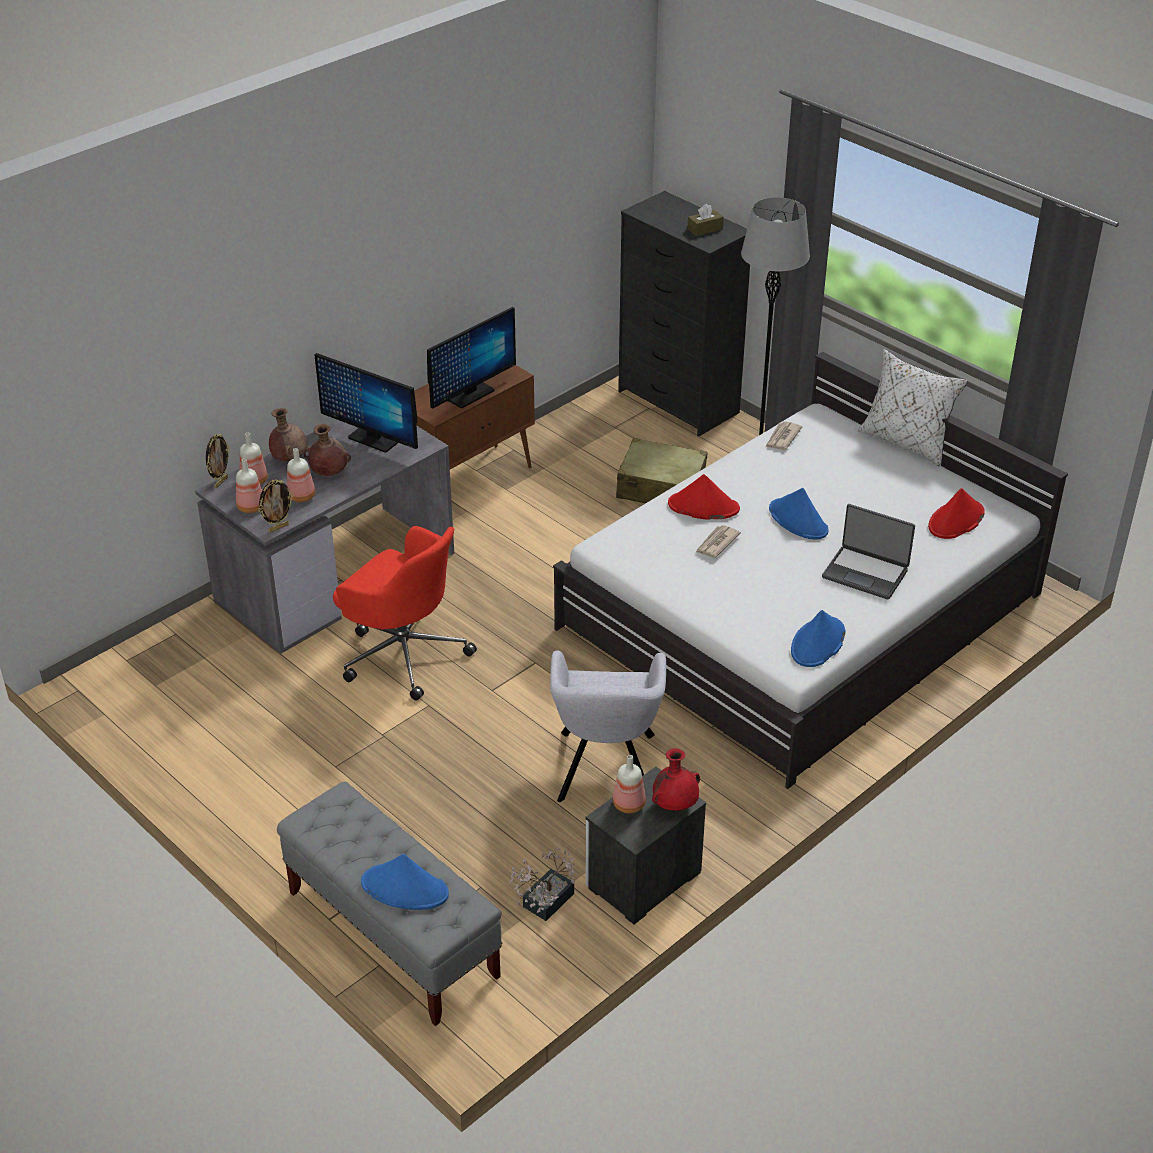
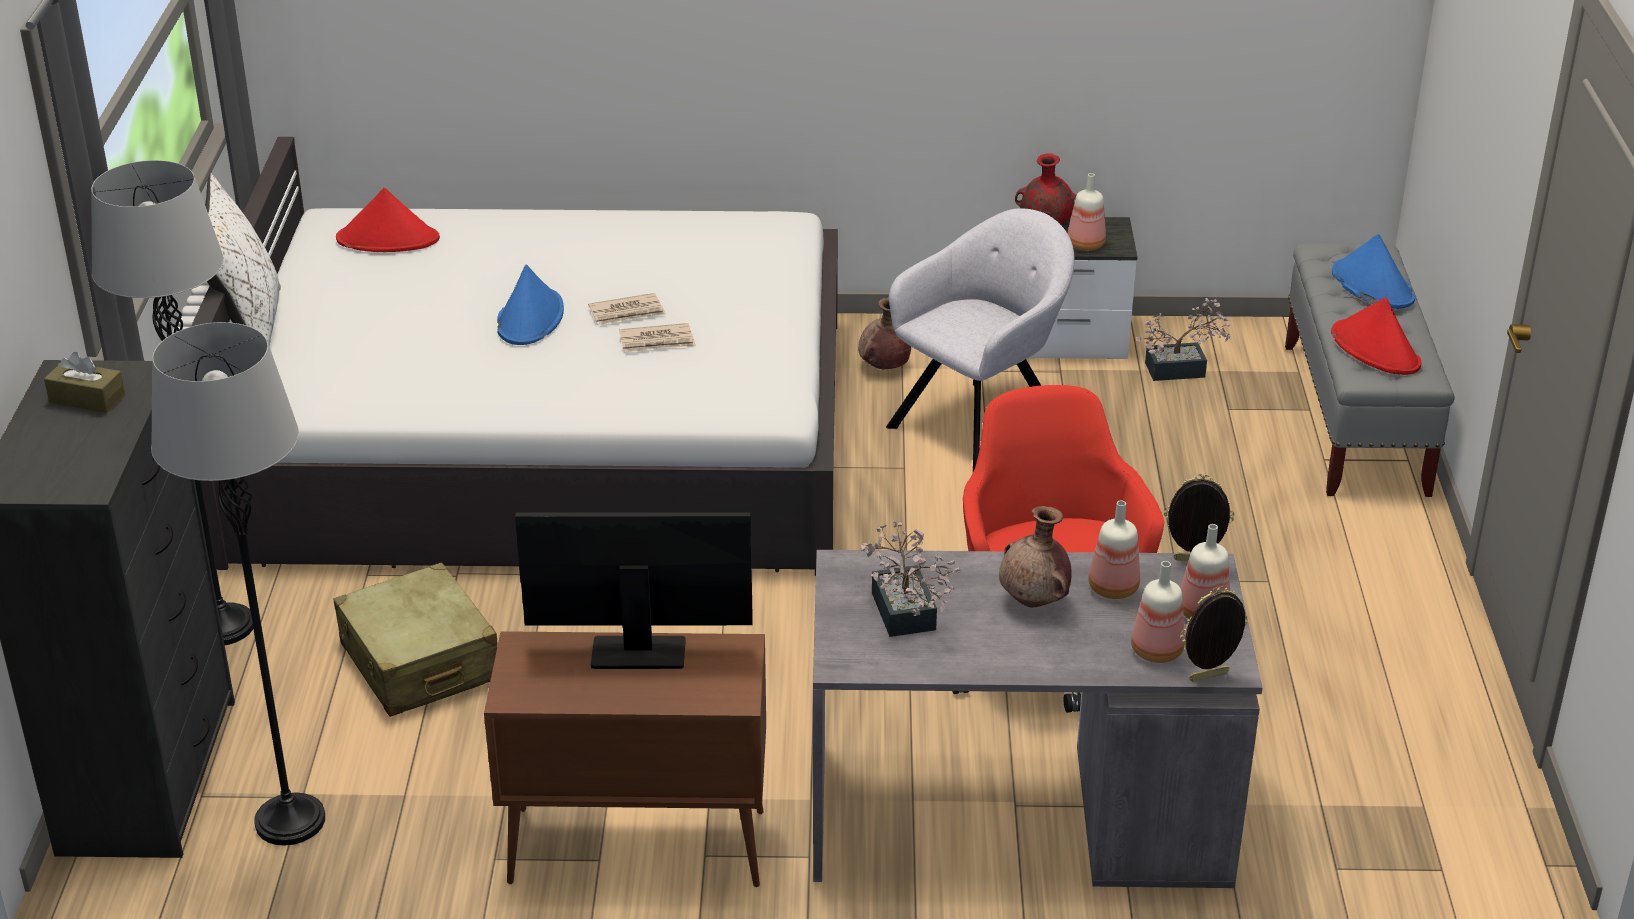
camera: 135 degrees left, 5 degrees down
(290, 458) = (1064, 657): brown vase -> brown vase (884, 368)
(373, 439) = (905, 617): monitor -> potted plant
(604, 419) = (290, 821): none -> grey floor lamp
(703, 507) = (597, 384): red hat -> red hat (1376, 349)
(782, 438) = (355, 404): newspaper -> newspaper (627, 313)
(817, 643) = (730, 226): blue hat -> none
(866, 573) = (570, 248): laptop -> none

